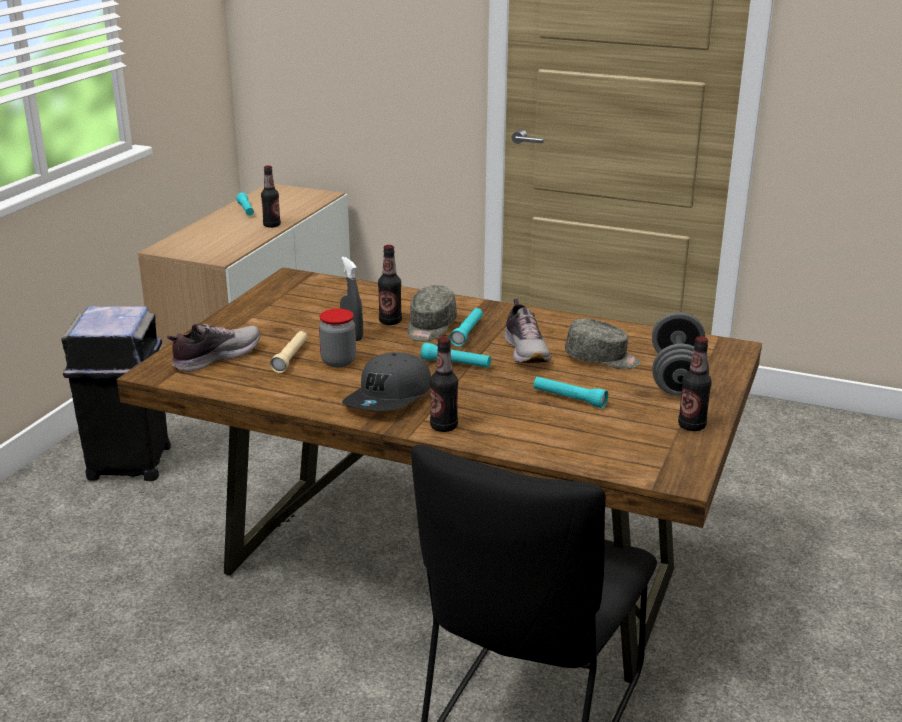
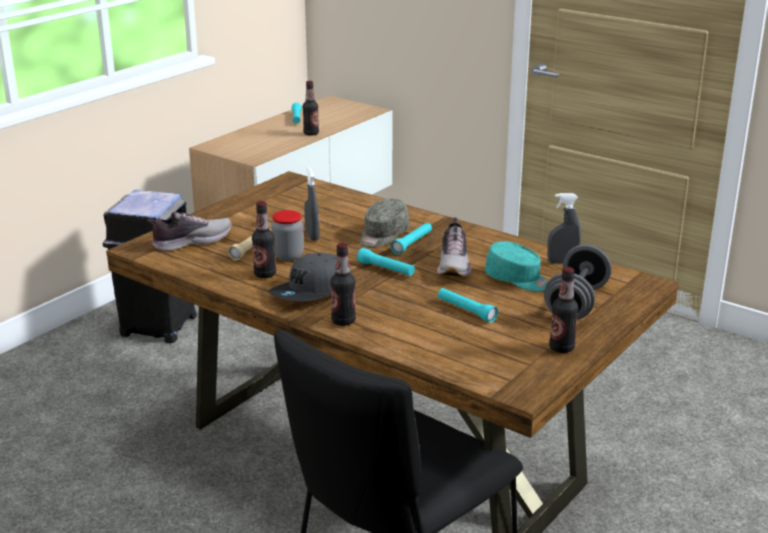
camera: 15 degrees right, 0 degrees up
(390, 321) = (351, 227): bottle -> bottle (265, 274)
(602, 359) = (517, 280): grey cap -> turquoise cap
(635, 335) = (562, 262): none -> grey spray bottle

